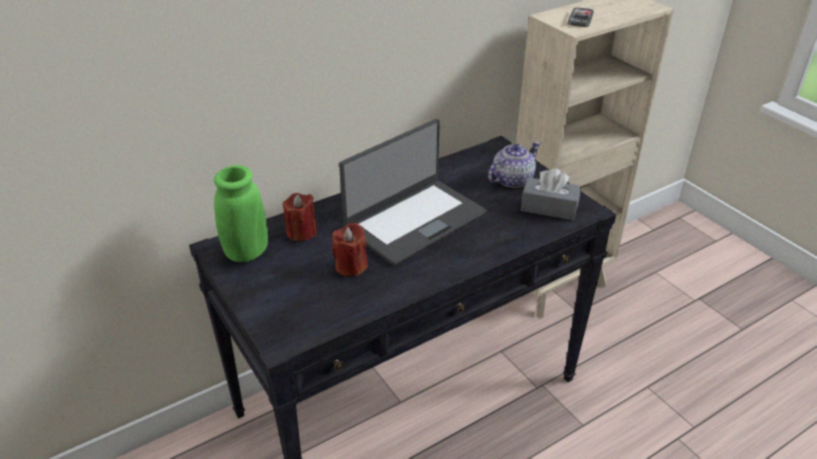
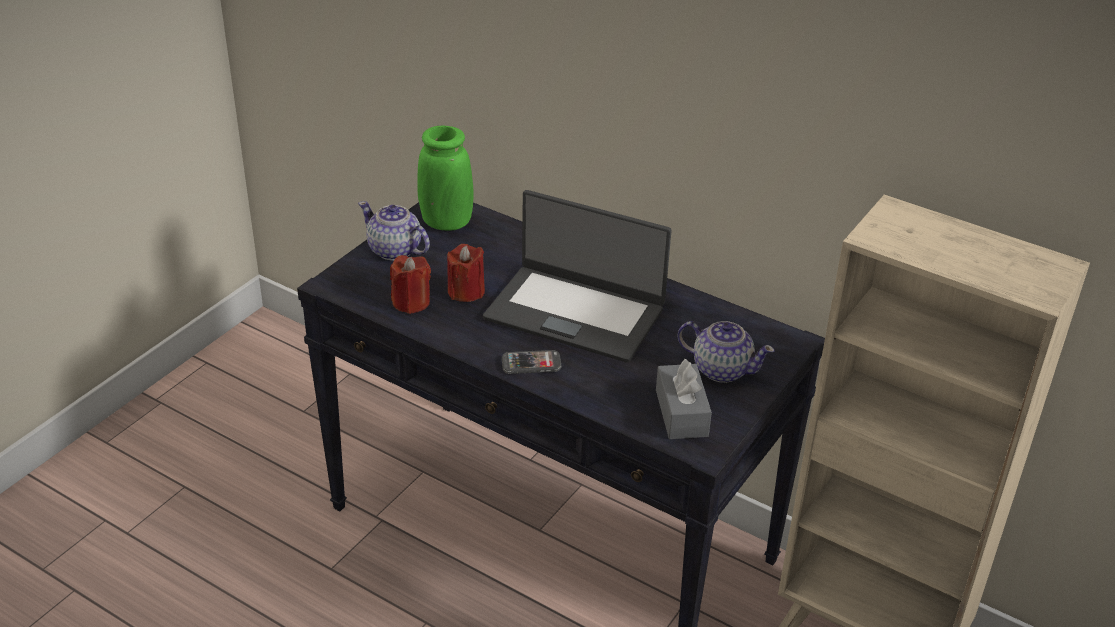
camera: 65 degrees right, 0 degrees up
(262, 291) = (395, 250): none -> teapot
(301, 232) = (500, 244): red candle -> red candle (411, 302)
(580, 19) = (914, 236): phone -> phone (531, 364)

